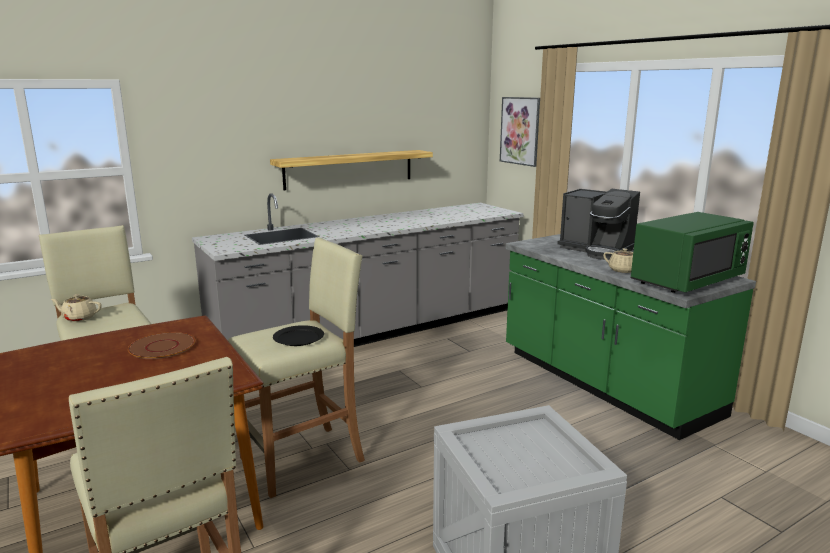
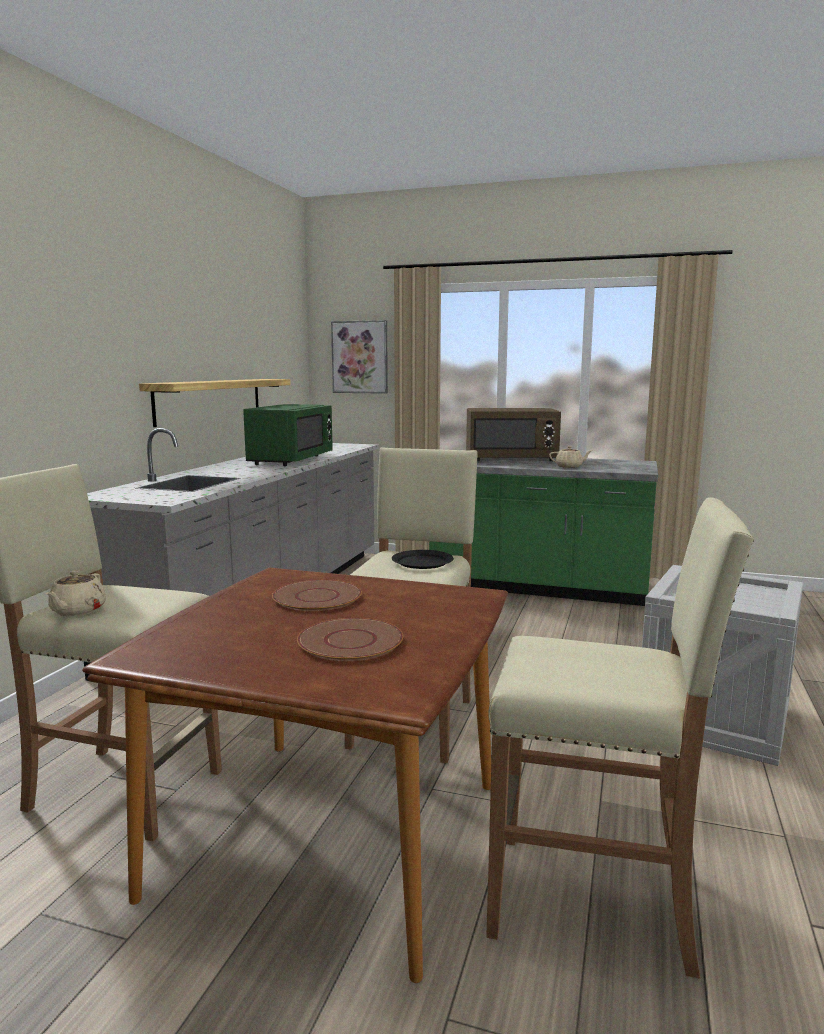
camera: 40 degrees left, 5 degrees down
(79, 318) = (77, 611): beige teapot -> beige teapot turned 45 degrees counterclockwise
(93, 385) = (351, 641): none -> brown plate
(597, 250) = (511, 459): coffee machine -> brown microwave
(687, 281) = (624, 466): green microwave -> green microwave (291, 460)

